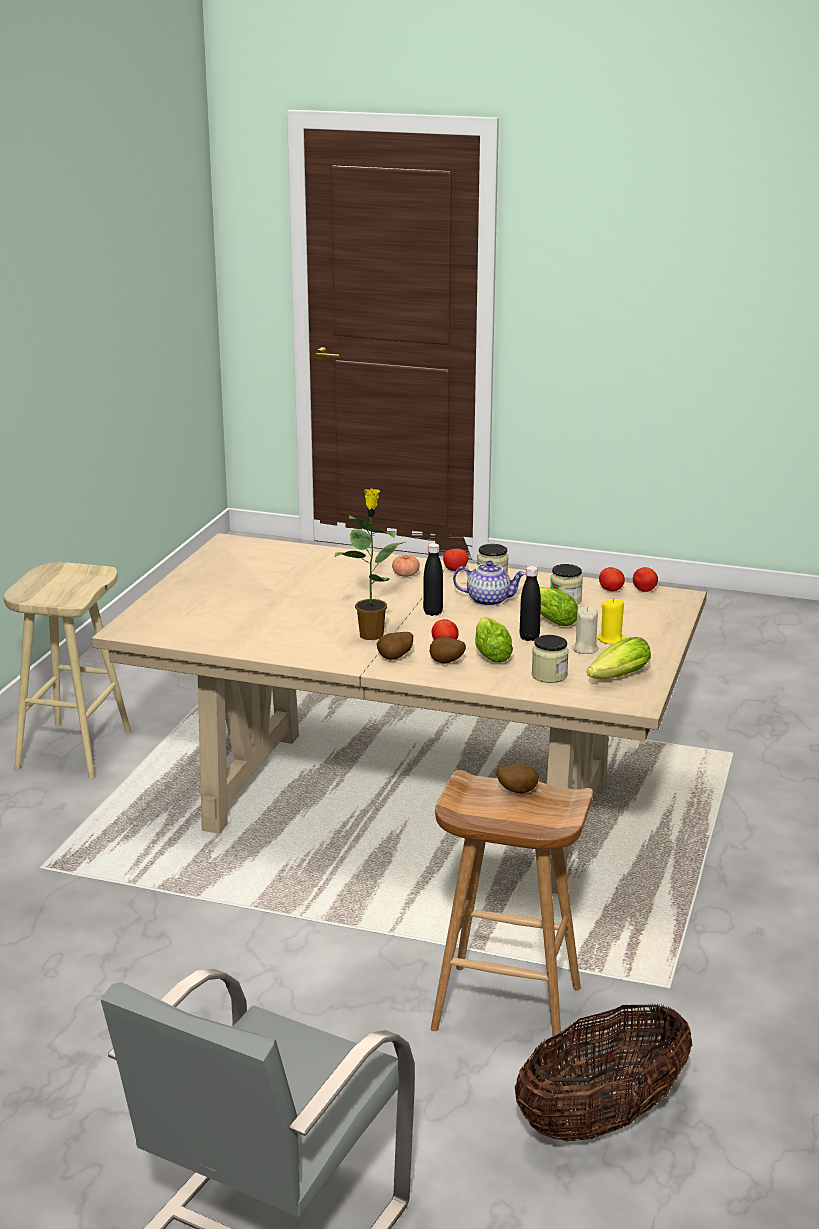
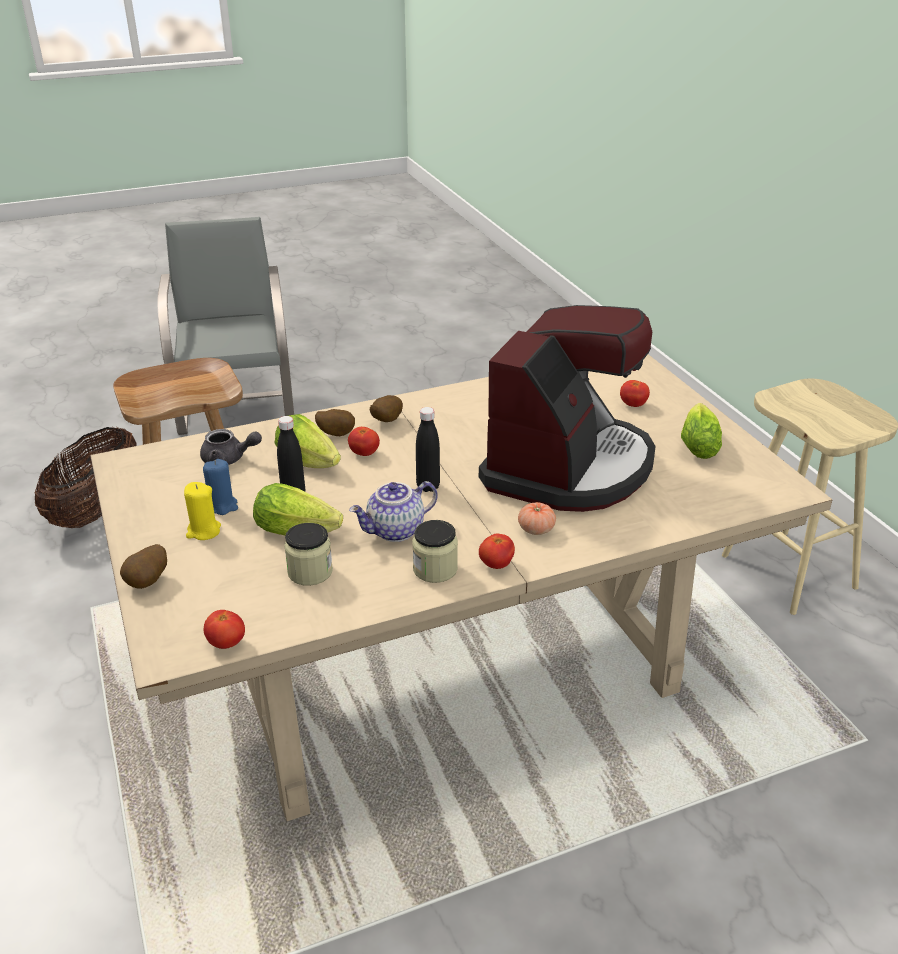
camera: 140 degrees right, 10 degrees up
(325, 591) = (568, 466): none -> coffee machine
(371, 634) = (444, 437): potted plant -> none
(516, 791) = (182, 393): potato -> potato (149, 582)
(549, 675) = (229, 459): jar -> grey teapot
(585, 649) = (222, 506): beige candle -> blue candle
(611, 590) = (271, 620): tomato -> tomato (633, 405)
(615, 678) = (161, 481): lettuce -> lettuce (698, 443)

